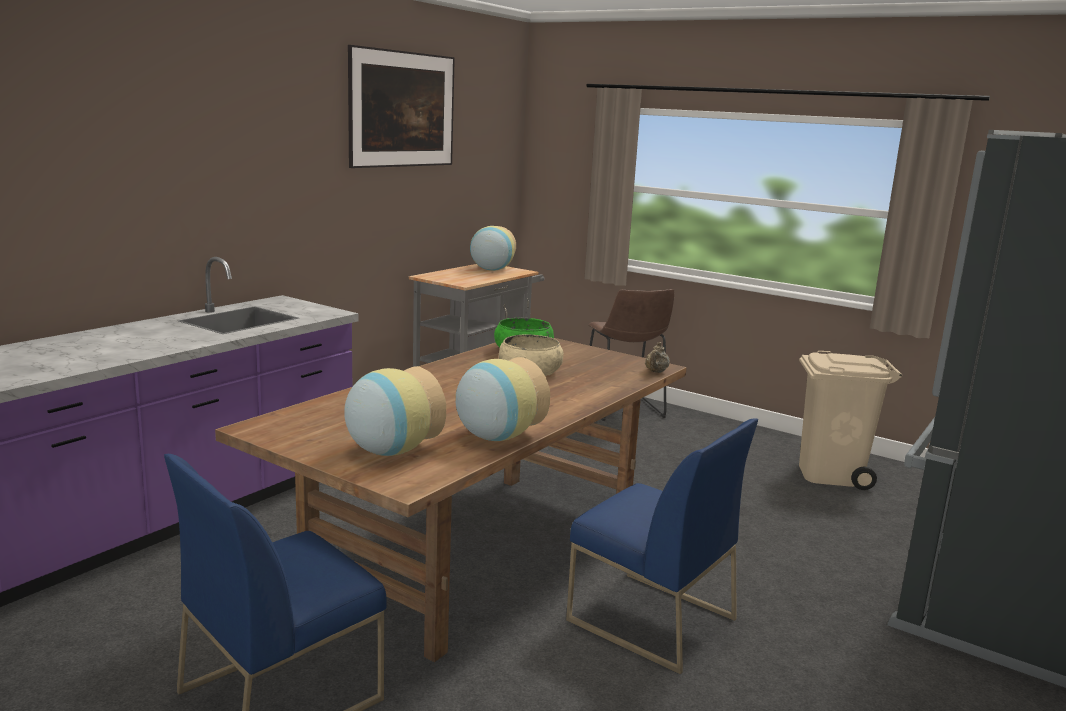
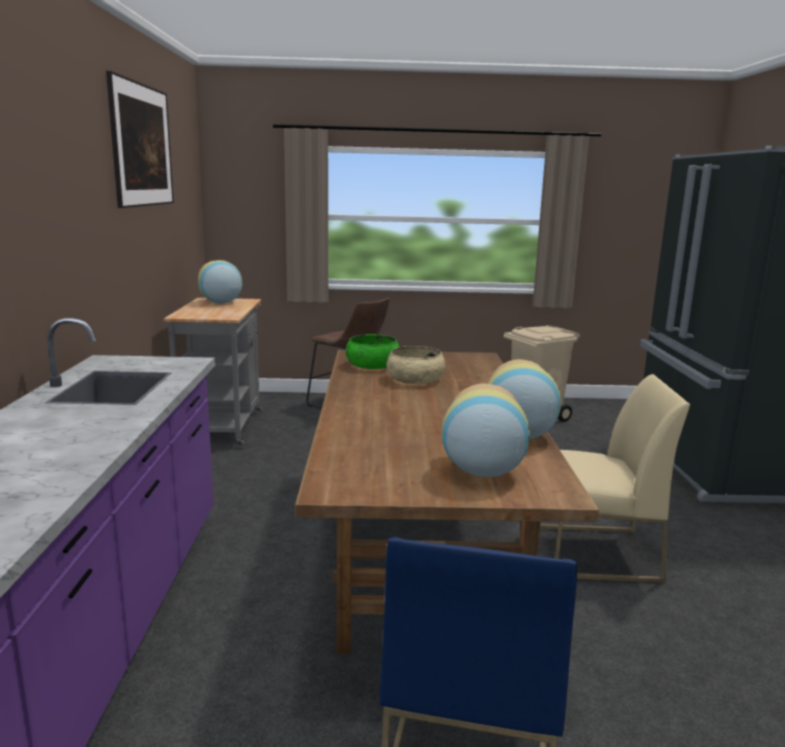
camera: 35 degrees left, 0 degrees up
(650, 619) = (595, 553): blue chair -> beige chair
(656, 372) = (489, 360): beige teapot -> none

